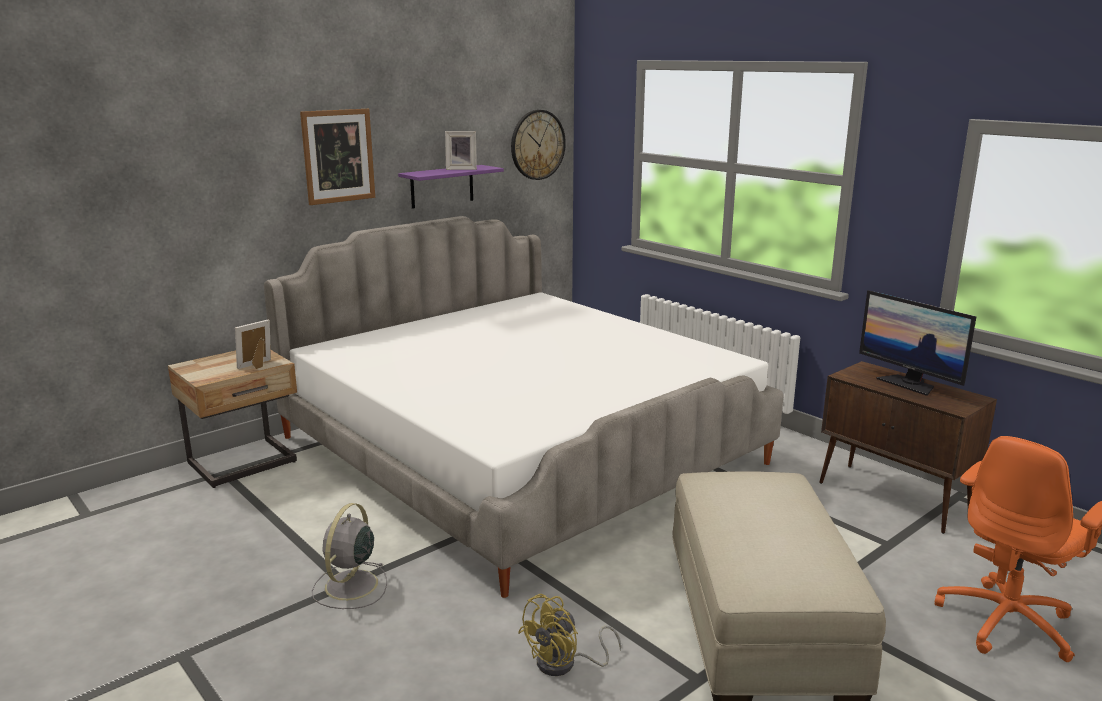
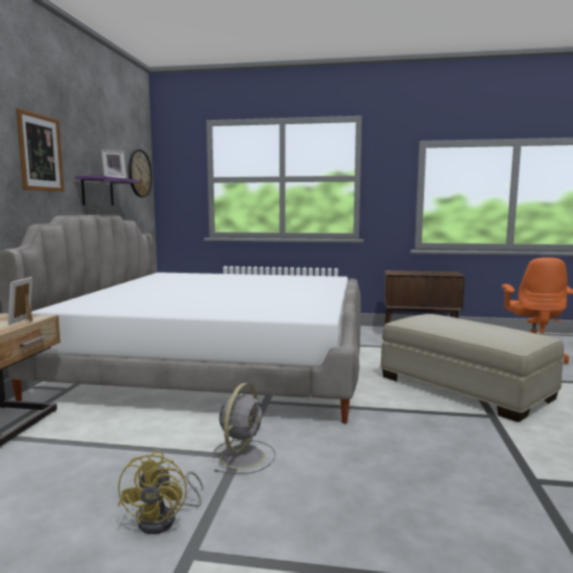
camera: 40 degrees left, 10 degrees down
(350, 586) = (243, 456): grey fan -> grey fan turned 135 degrees counterclockwise
(564, 664) = (433, 436): yellow fan -> yellow fan (165, 519)
(909, 384) = (420, 272): monitor -> none

